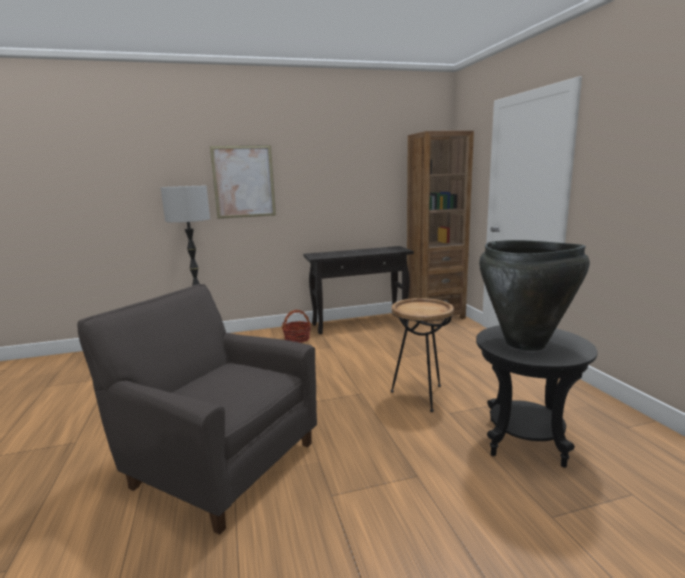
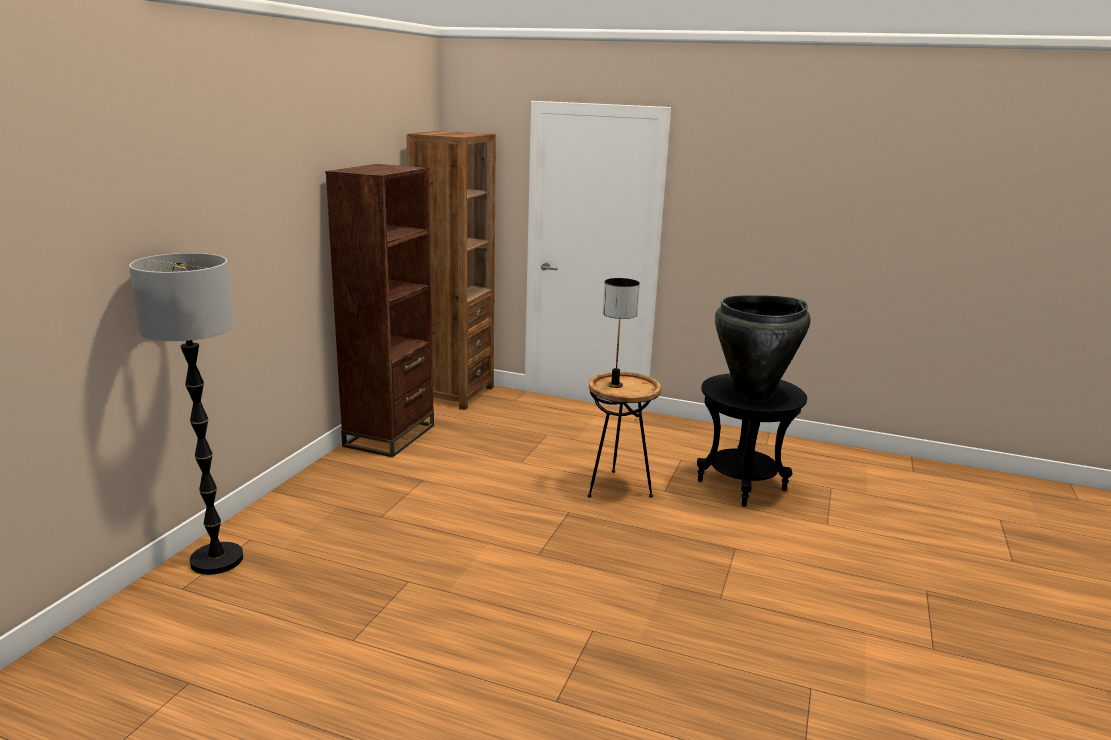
camera: 55 degrees left, 5 degrees up
(218, 462) = (595, 643): grey armchair -> none
(244, 182) = (226, 233): picture -> none
(297, 339) = (354, 488): basket -> none
(360, 323) = (390, 436): black console table -> brown bookcase
(417, 306) = (615, 385): none -> table lamp

